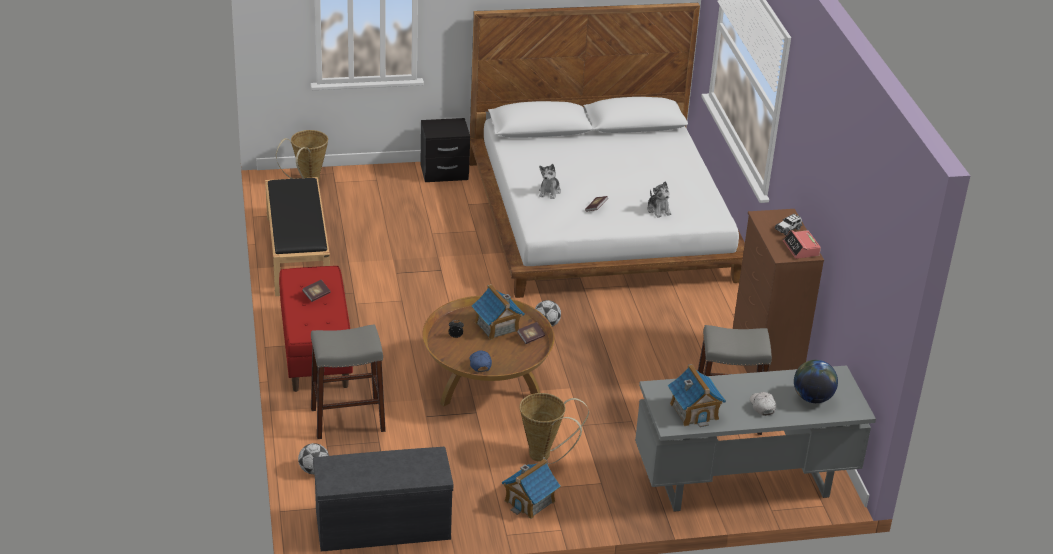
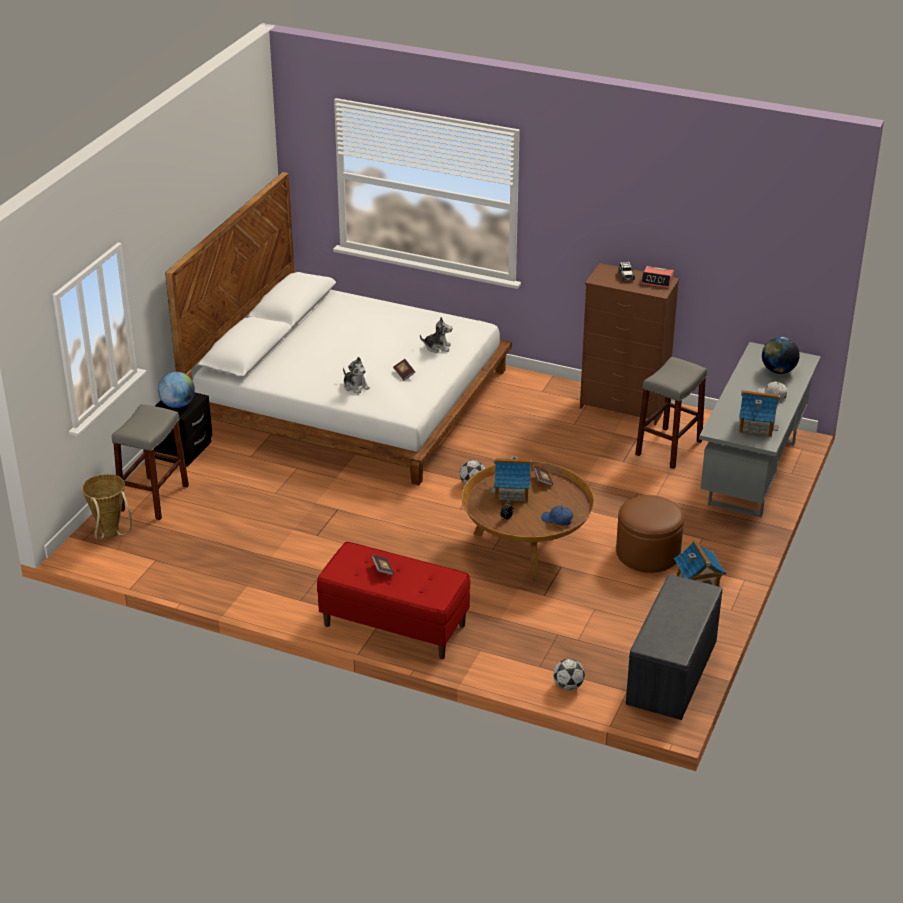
camera: 55 degrees left, 0 degrees up
(297, 253) = (223, 582): black bench -> none
(348, 420) = (512, 641): grey stool -> grey stool (154, 498)
(442, 128) = (178, 405): none -> globe
(544, 456) = (648, 553): basket -> brown ottoman

